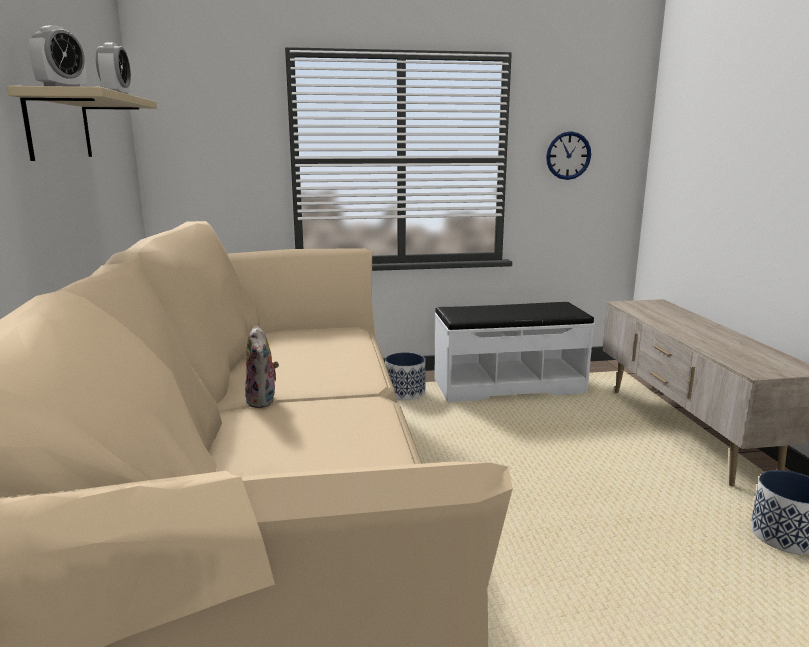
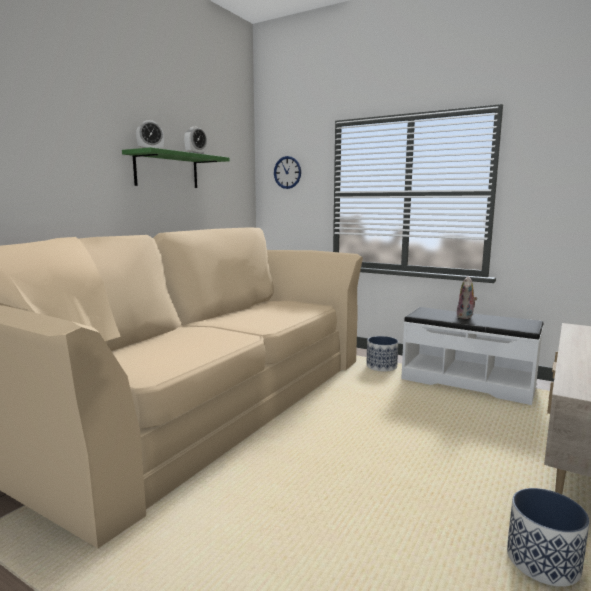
camera: 40 degrees right, 5 degrees down
(59, 126) = (167, 171): beige shelf -> green shelf
(263, 401) = (206, 325): plush toy -> plush toy (466, 317)
(568, 155) = (558, 189): wall clock -> wall clock (287, 172)

